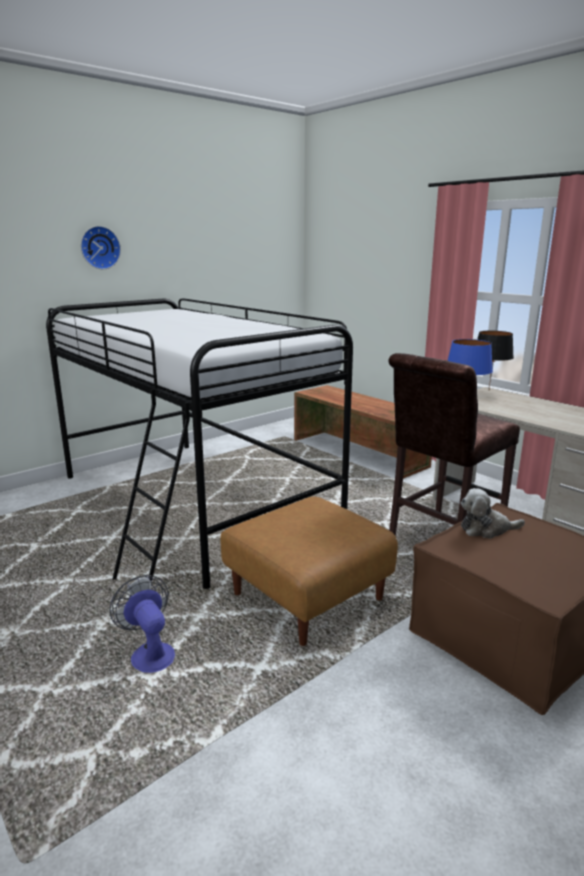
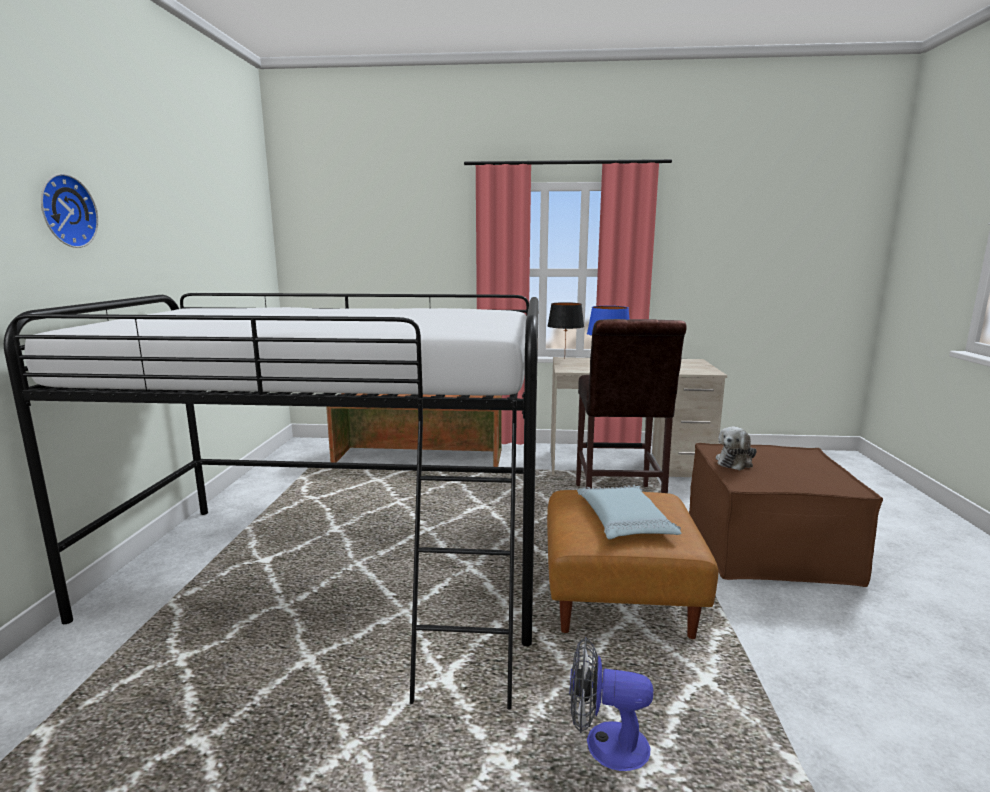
camera: 45 degrees left, 5 degrees down
(304, 529) = (624, 518): none -> blue pillow

